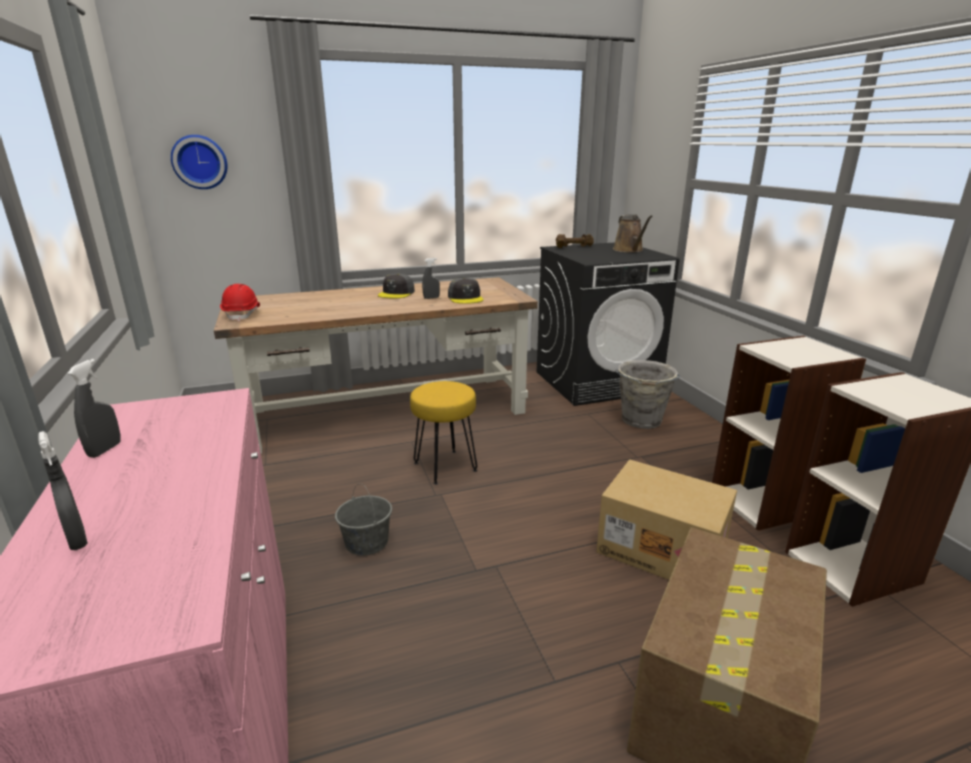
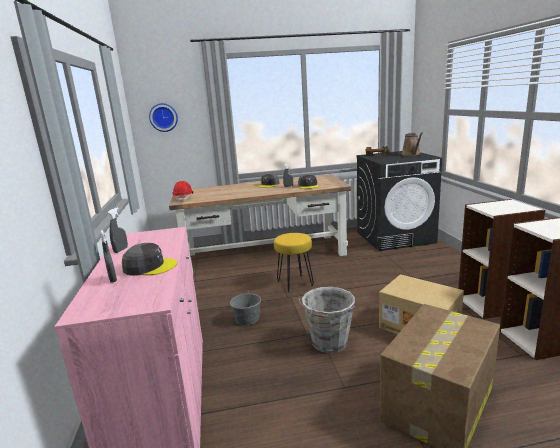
camera: 10 degrees right, 5 degrees down
(171, 498) = (150, 266): none -> grey cap
(641, 421) = (420, 259): grey bucket -> grey bucket (329, 343)

